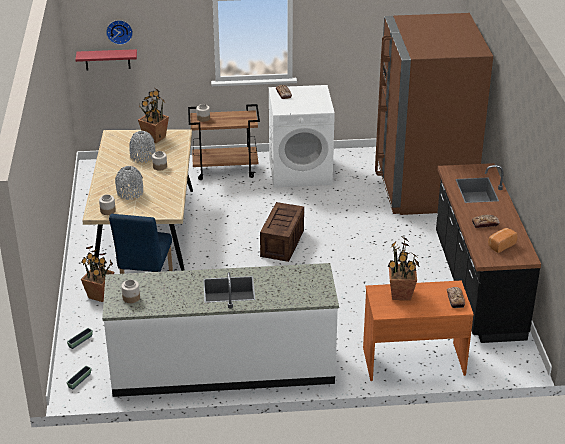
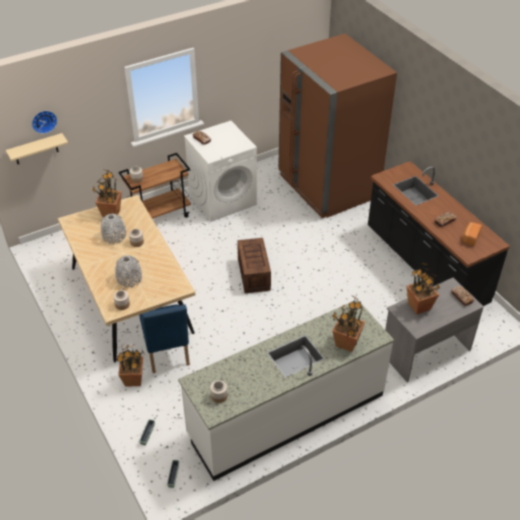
camera: 25 degrees left, 10 degrees up
(107, 59) = (36, 149): red shelf -> beige shelf
(287, 294) = (346, 343): none -> potted plant
(413, 360) = (425, 351): orange desk -> grey desk

